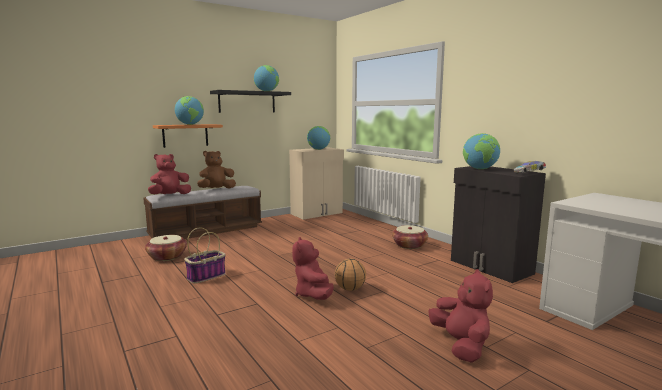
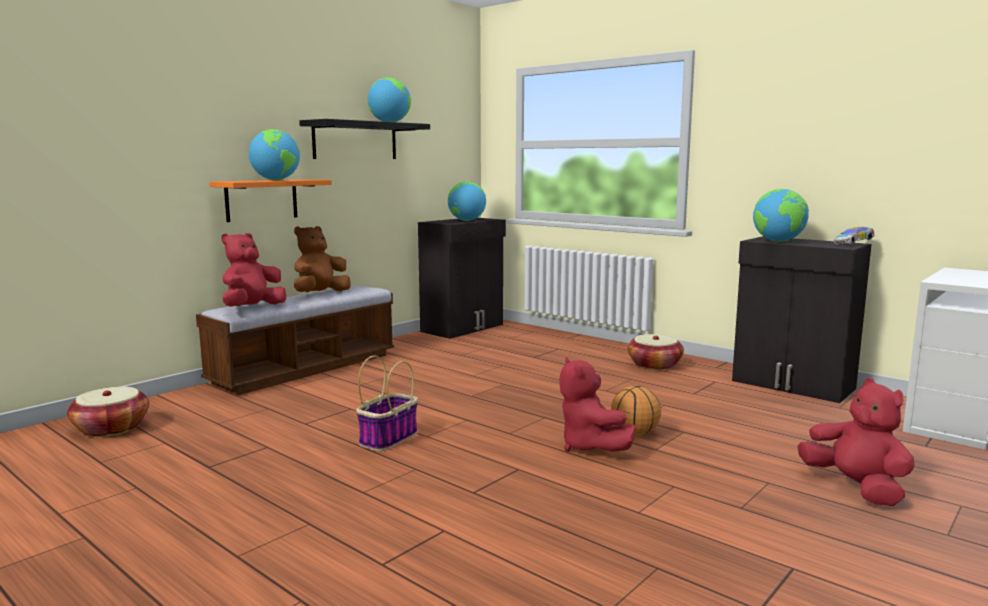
camera: 15 degrees left, 0 degrees up
(167, 257) = (282, 415): basket -> basket (111, 428)
(317, 213) = (463, 328): beige cabinet -> black cabinet

